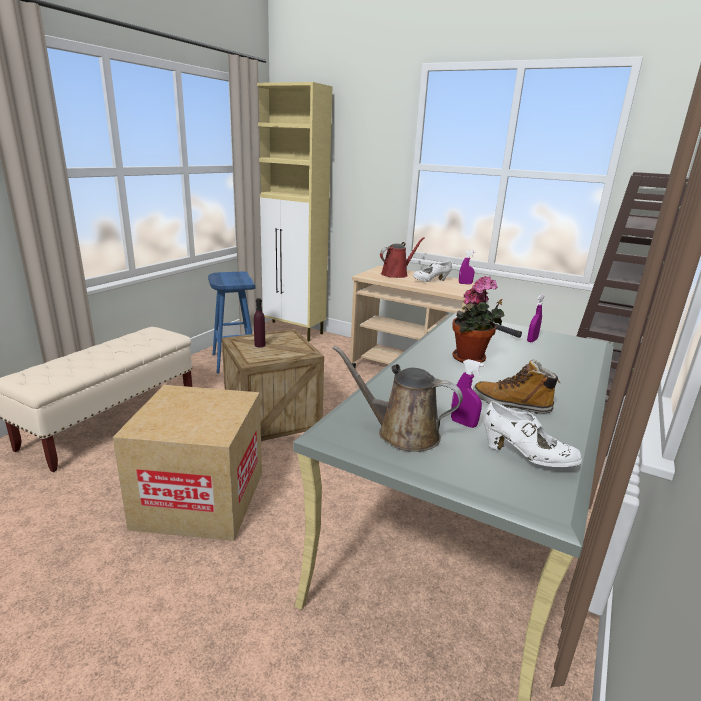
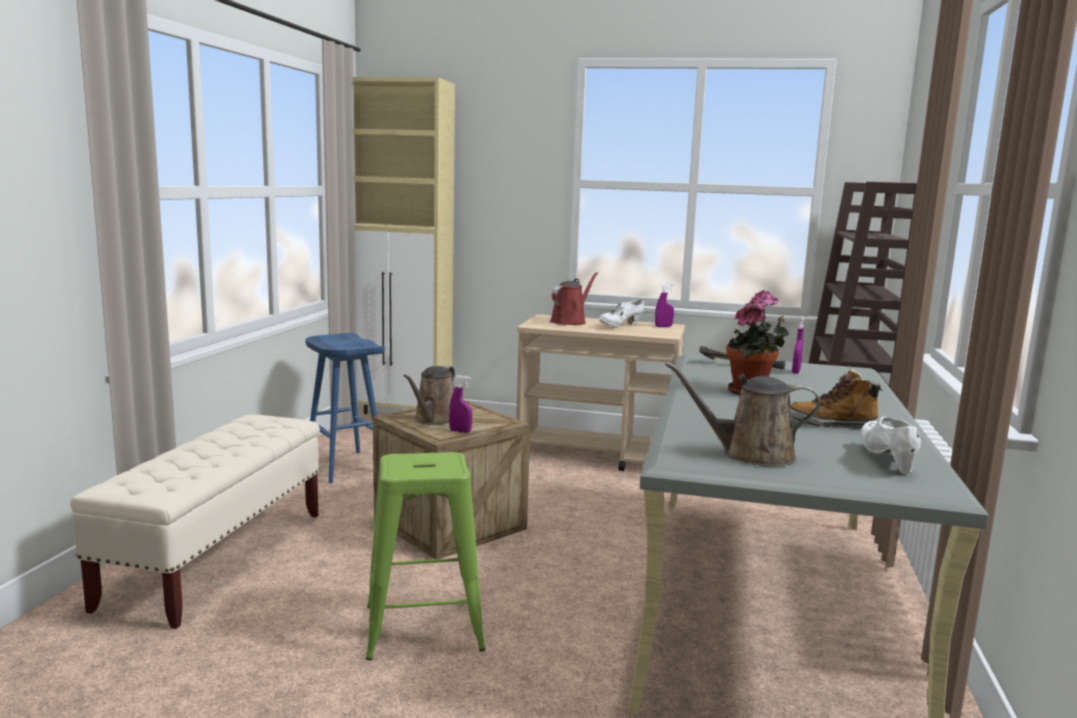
camera: 15 degrees left, 10 degrees down
(200, 499) = (422, 627): cardboard box -> green stool
(260, 345) = (434, 420): purple bottle -> brown watering can
(463, 423) = (802, 442): purple spray bottle -> purple spray bottle (460, 431)
(526, 457) = (887, 459): white shoe -> white shoe turned 105 degrees counterclockwise

